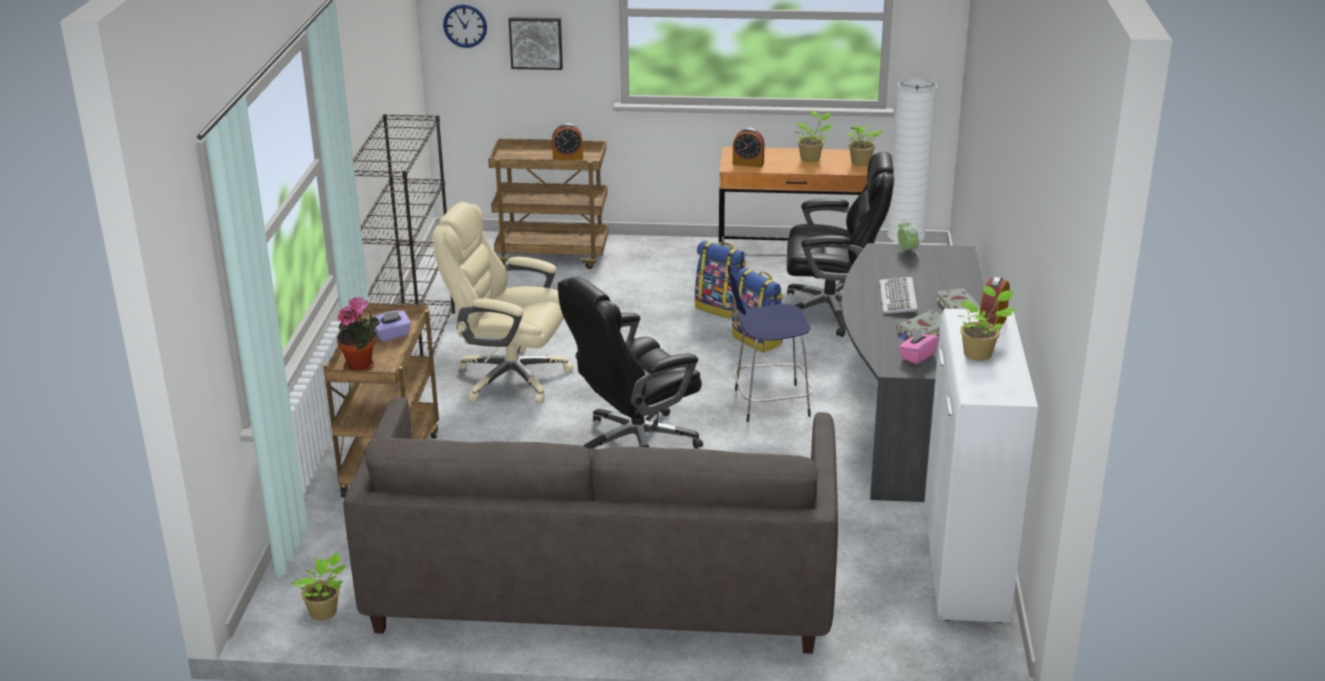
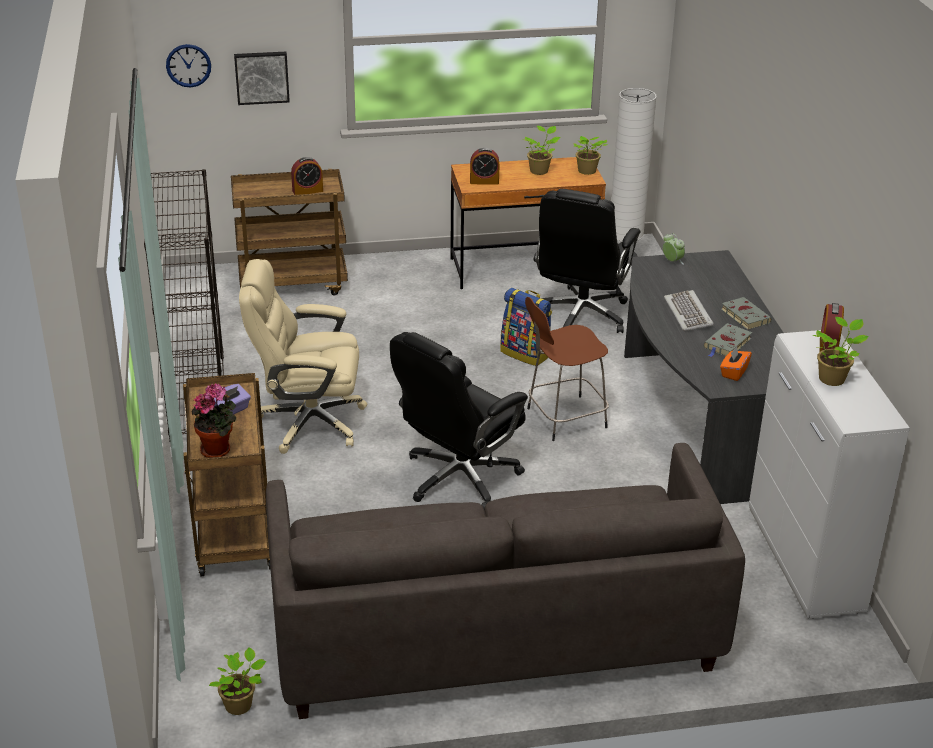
camera: 15 degrees left, 5 degrees up
(721, 308) = (478, 324): backpack -> none
(768, 403) = (563, 418): blue stool -> brown stool
(832, 311) = (581, 315): black office chair -> black office chair turned 120 degrees clockwise
(917, 356) = (734, 372): pink tissue box -> orange tissue box

